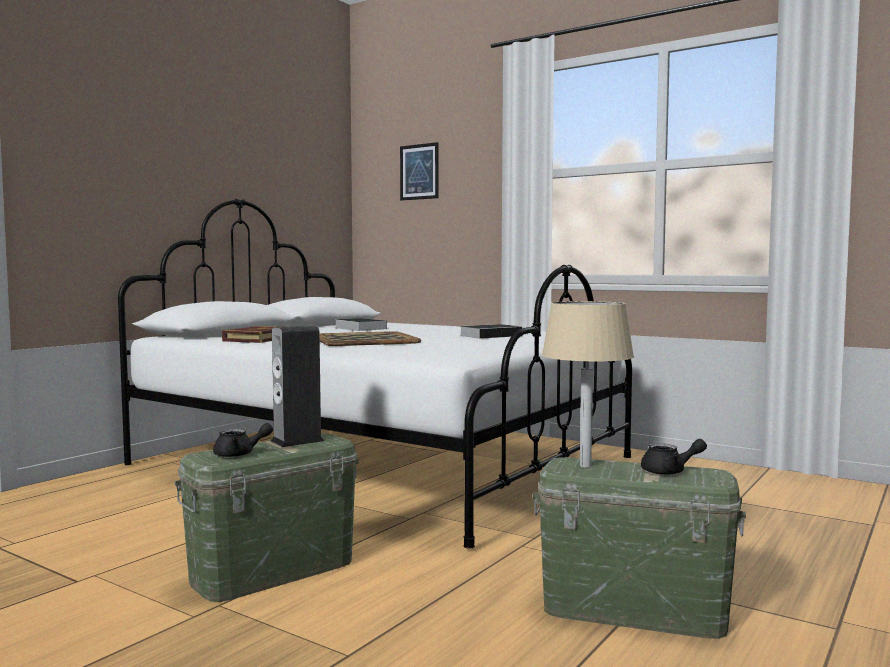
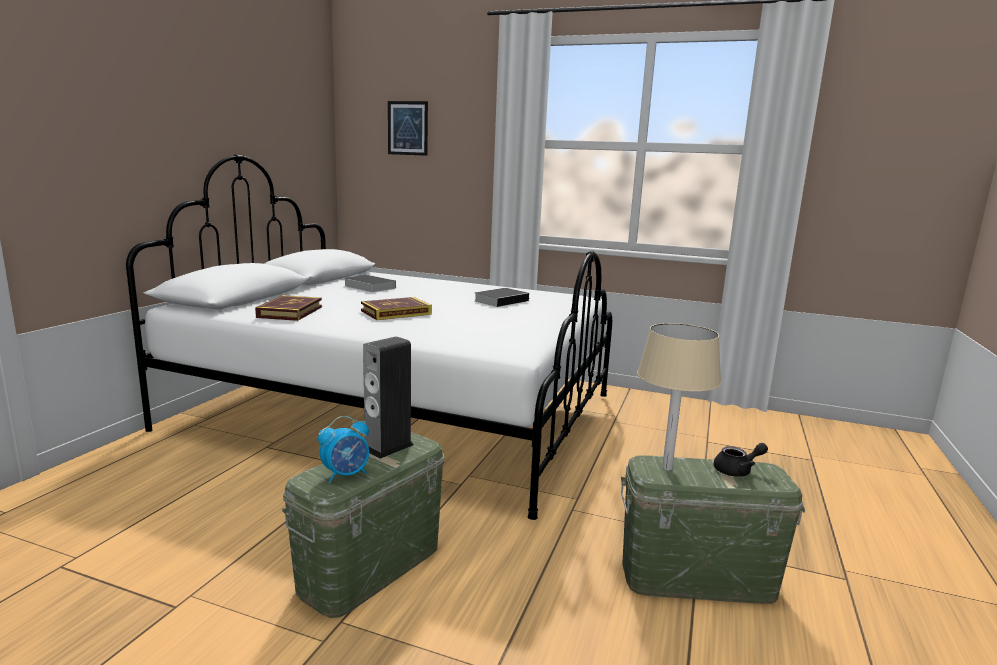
camera: 15 degrees left, 10 degrees up
(240, 454) = (346, 475): black teapot -> alarm clock
(364, 340) = (396, 312): tray -> book

